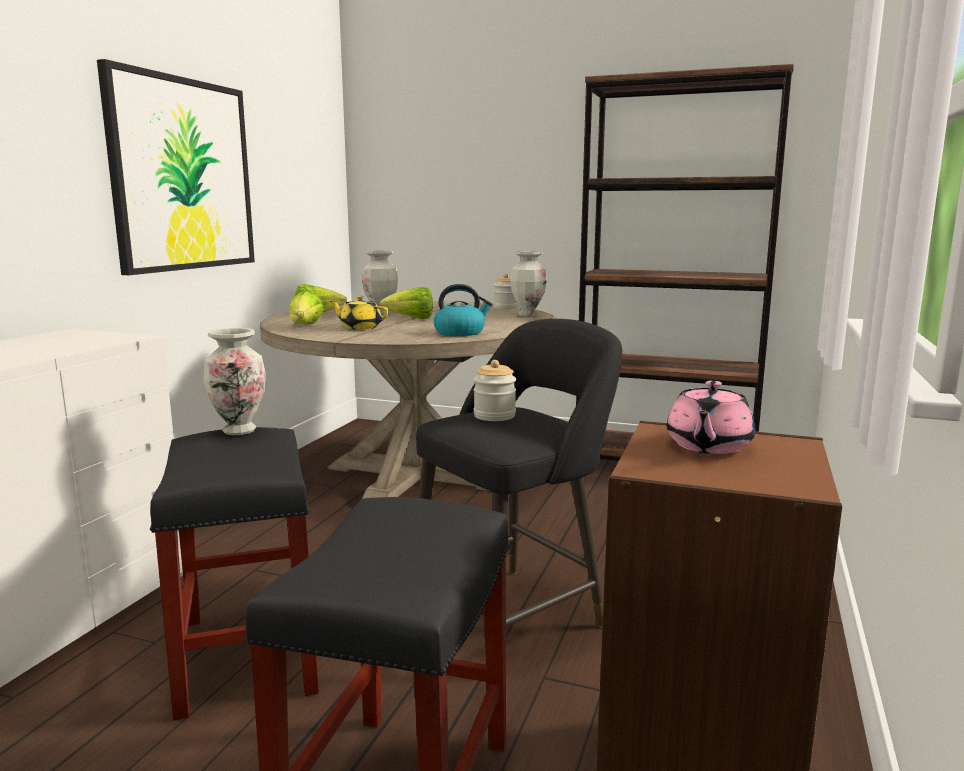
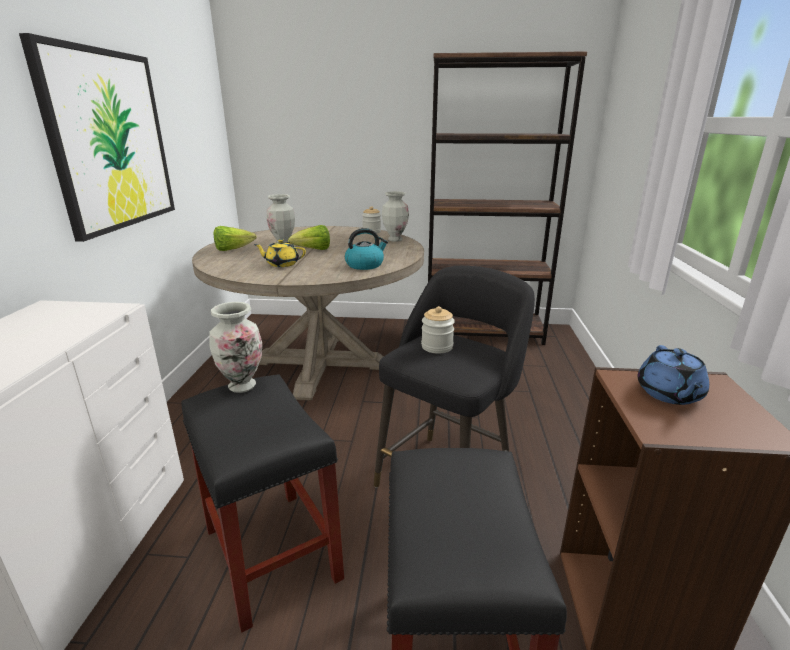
camera: 15 degrees left, 10 degrees up
(305, 326) = (235, 265): lettuce -> none
(708, 446) = (669, 394): pink teapot -> blue teapot

